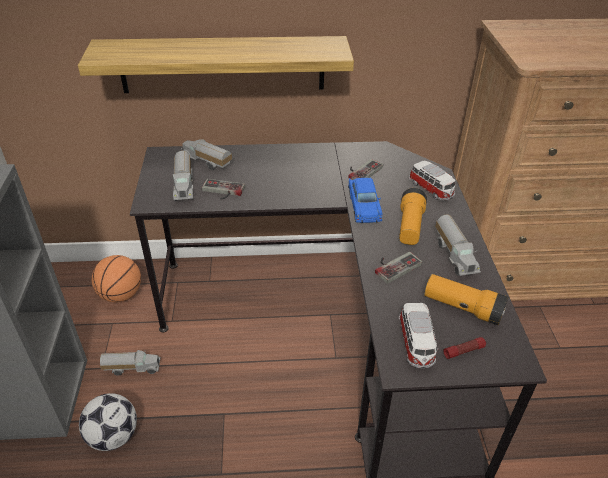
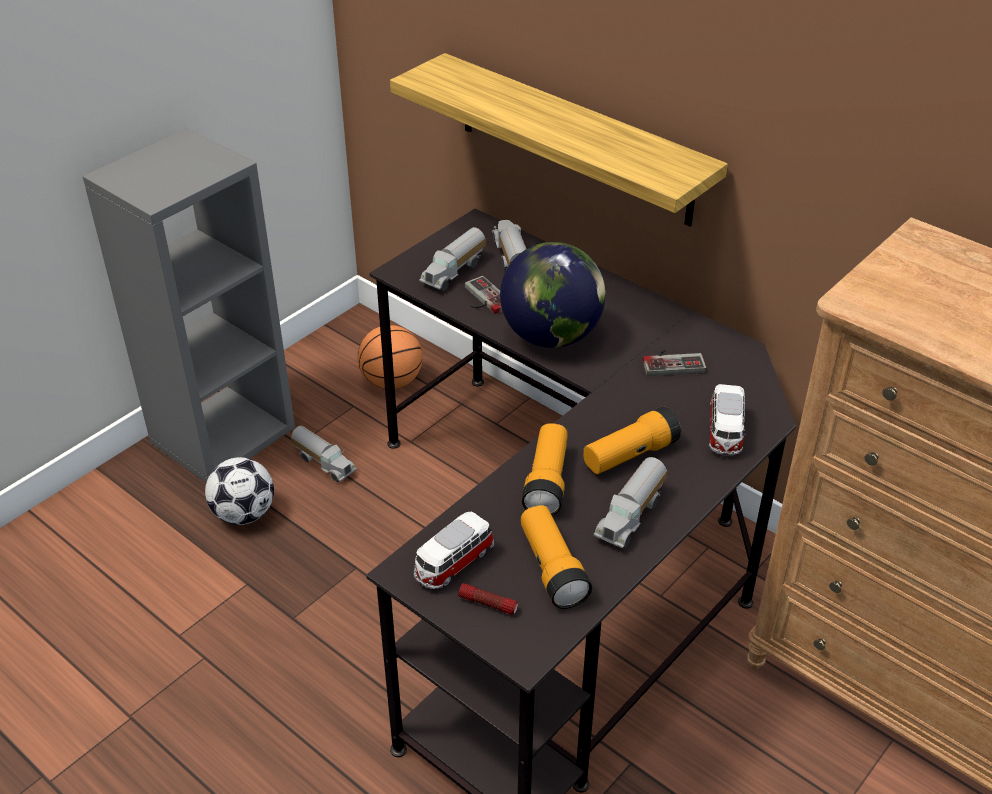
camera: 45 degrees right, 0 degrees up
(287, 190) = (551, 336): none -> globe
(364, 206) = (611, 402): blue toy car -> none
(394, 265) = (547, 482): game controller -> flashlight

